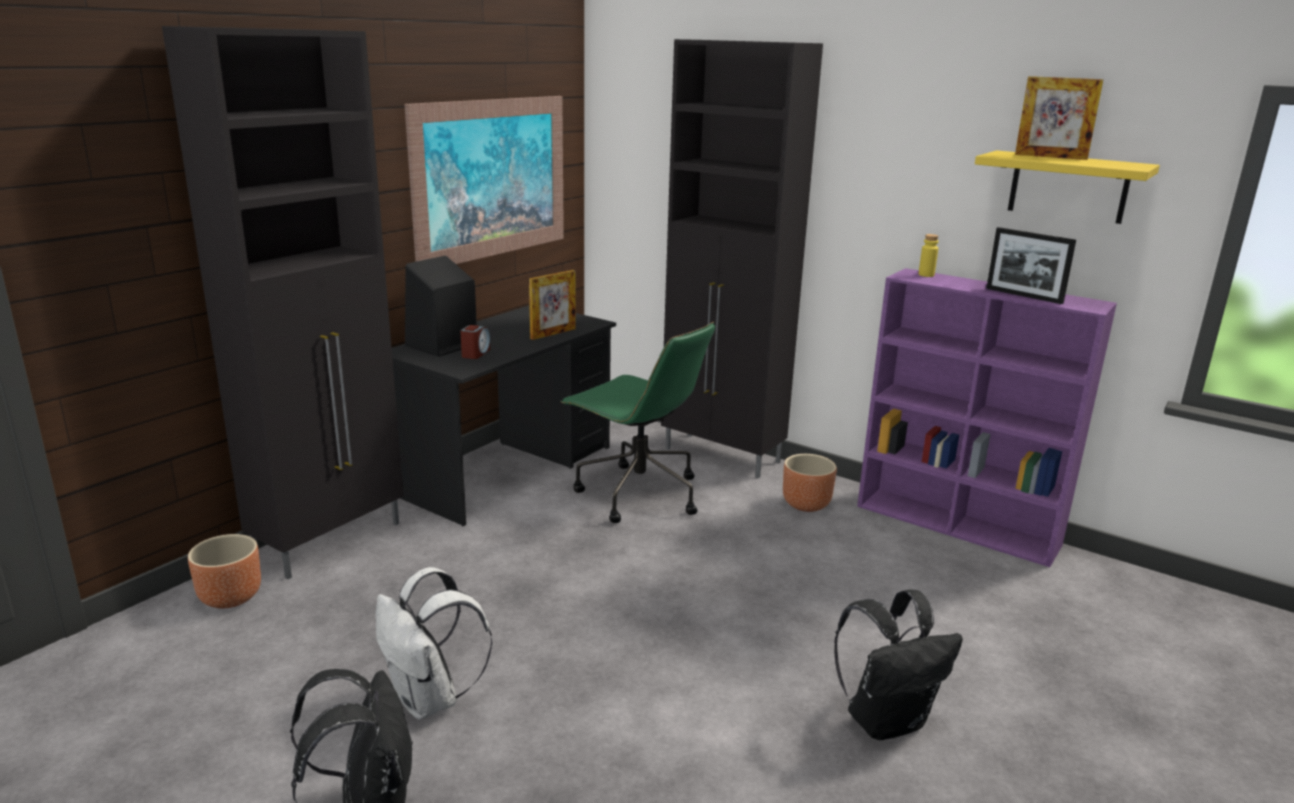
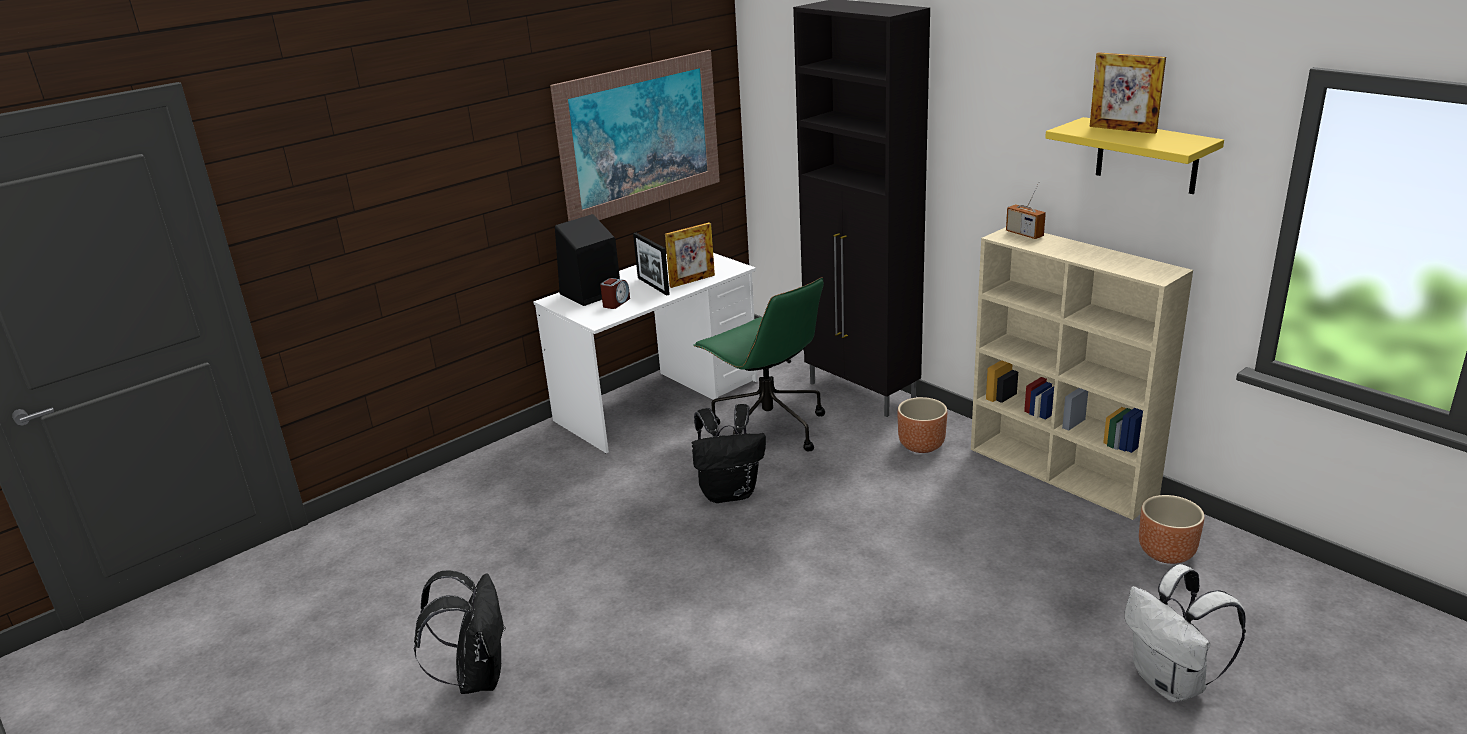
camera: 15 degrees right, 5 degrees up
(231, 597) = (413, 506): brown planter -> brown planter (1167, 553)
(331, 540) = (497, 461): black cabinet -> none
(430, 699) = (541, 598): white backpack -> white backpack (1172, 683)
(506, 470) = (658, 401): black desk -> white desk
(886, 720) = (902, 645): black backpack -> black backpack (730, 493)
(926, 275) = (1024, 234): yellow bottle -> radio
(958, 525) = (1062, 473): purple bookcase -> beige bookcase
(1023, 295) = (1101, 261): picture frame -> picture frame (653, 286)

